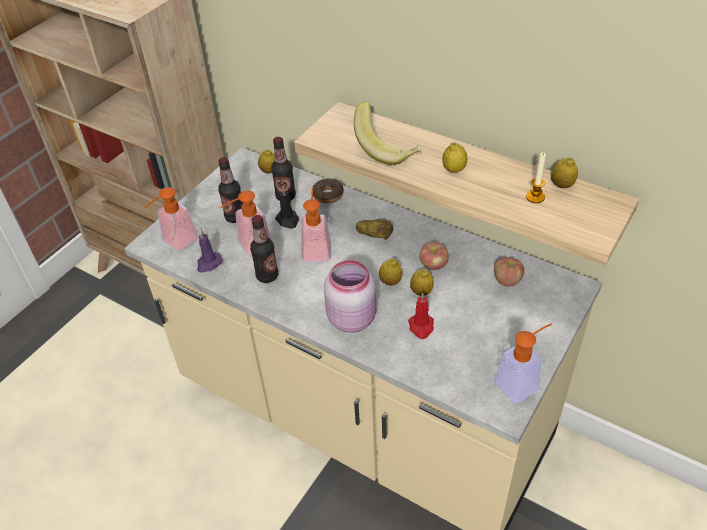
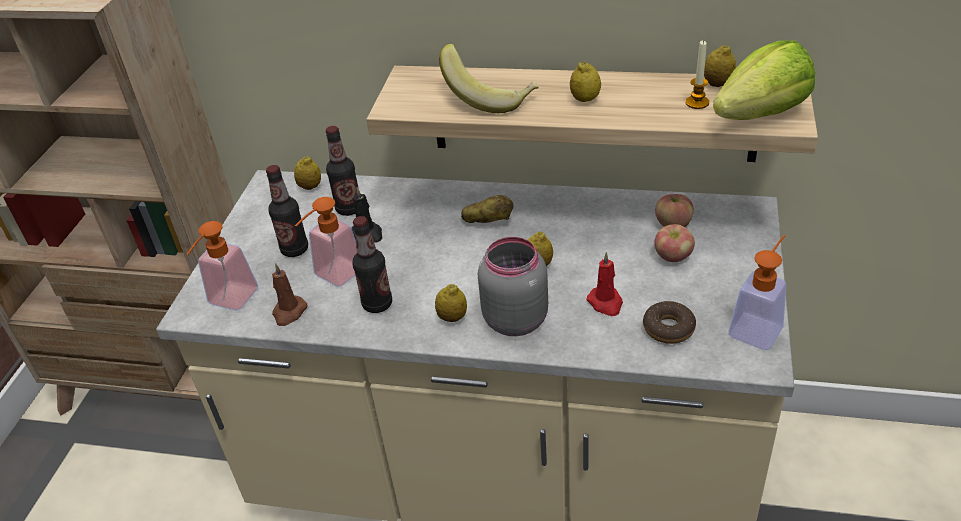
camera: 20 degrees left, 5 degrees down
(209, 263) = (289, 312): purple candle -> brown candle
(317, 248) = (423, 255): soap dispenser -> none
(328, 195) = (402, 193): donut -> donut (668, 328)
(352, 317) = (515, 318): pink jar -> grey jar
(421, 292) = (582, 265): lemon -> lemon (452, 317)
(433, 265) = (579, 233): apple -> apple (673, 257)
(578, 222) = (762, 114): none -> lettuce

